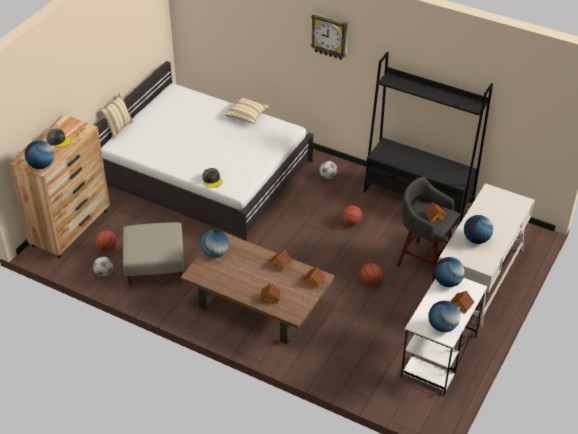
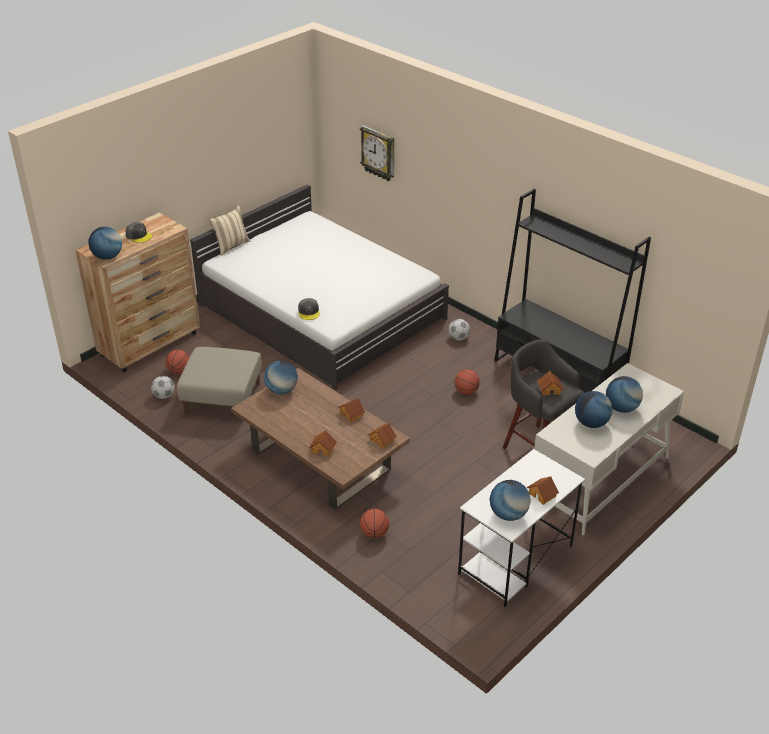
camera: 15 degrees right, 5 degrees down
(247, 116) = (377, 254): beige pillow -> none
(330, 36) = (475, 165): wall clock -> wall clock (379, 153)
(370, 281) = (464, 459): basketball -> basketball (374, 533)
(447, 282) = (535, 465): globe -> globe (621, 408)

